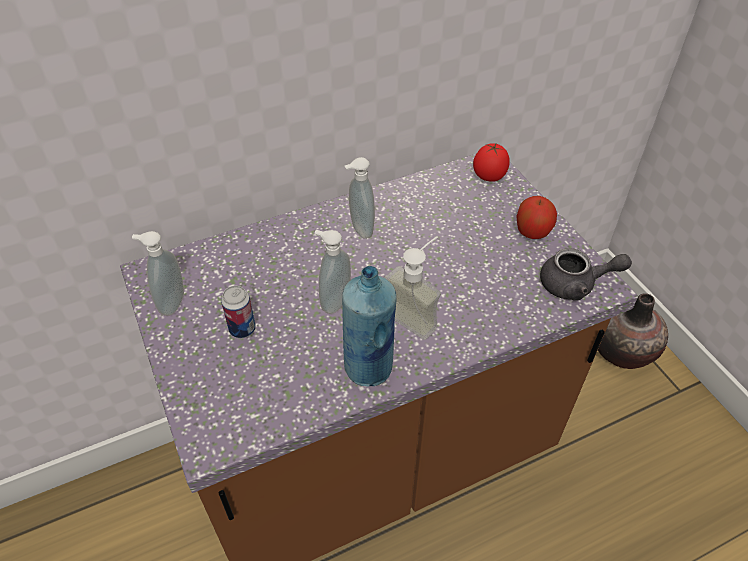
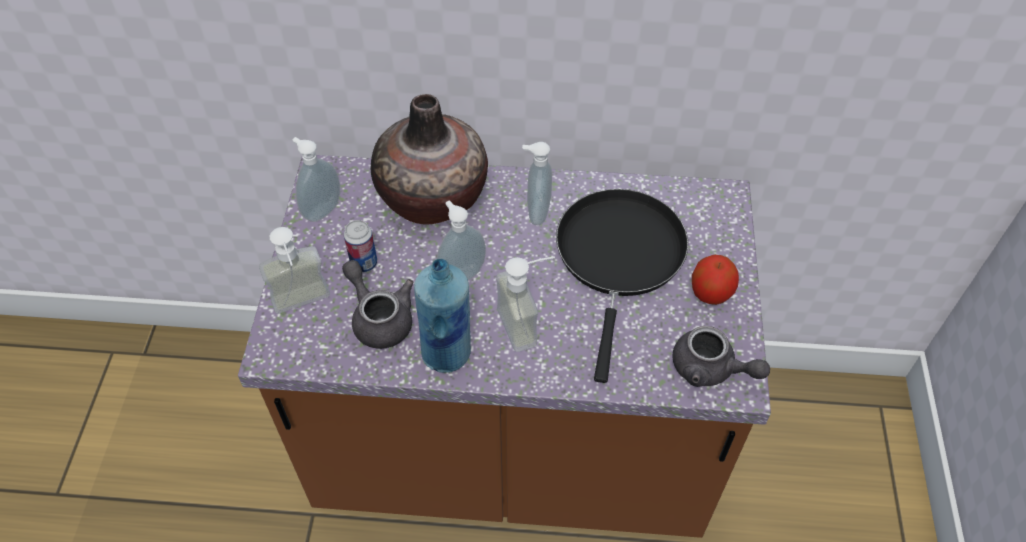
camera: 30 degrees right, 5 degrees up
(211, 390) = (304, 306): none -> soap dispenser
(289, 367) = (379, 318): none -> grey teapot
(448, 235) = (619, 257): none -> black frying pan
(488, 177) = (712, 211): tomato -> none
(622, 350) = (867, 479): vase -> vase (433, 198)

